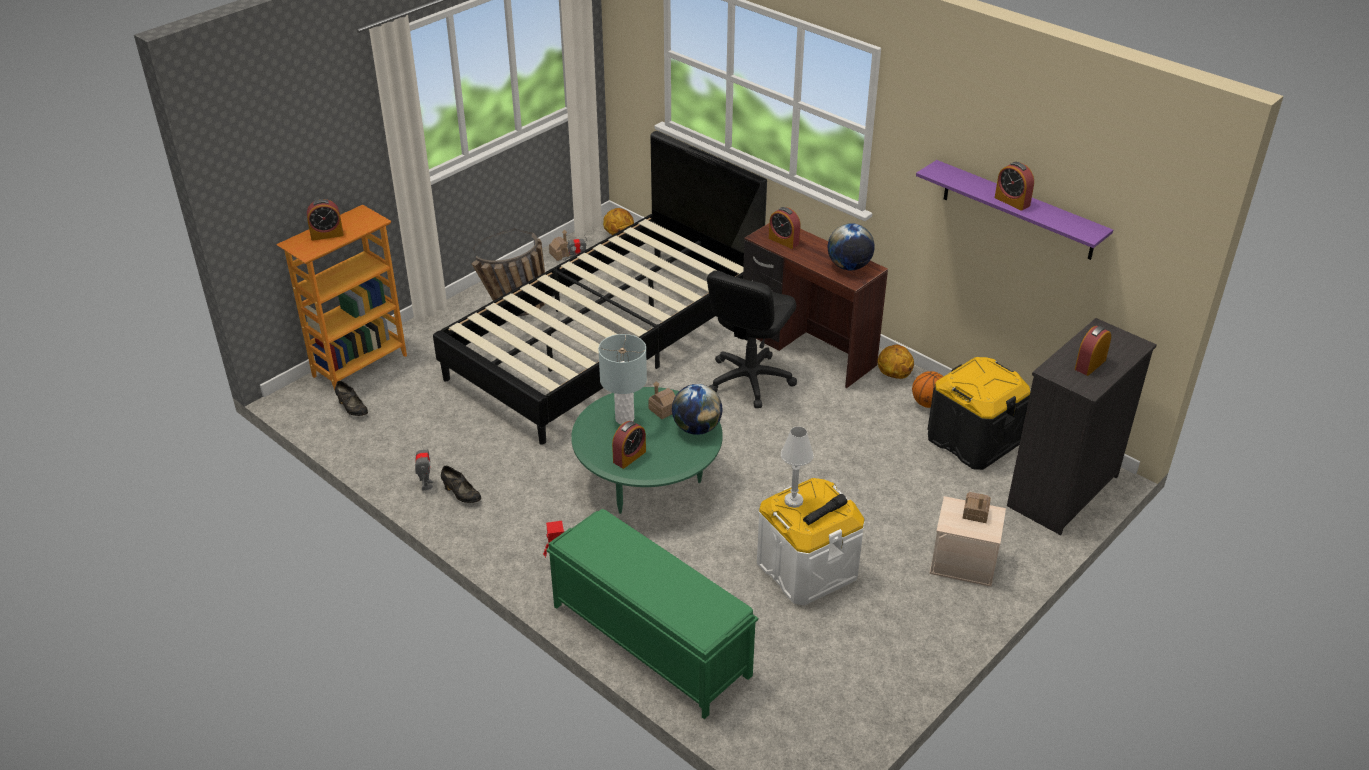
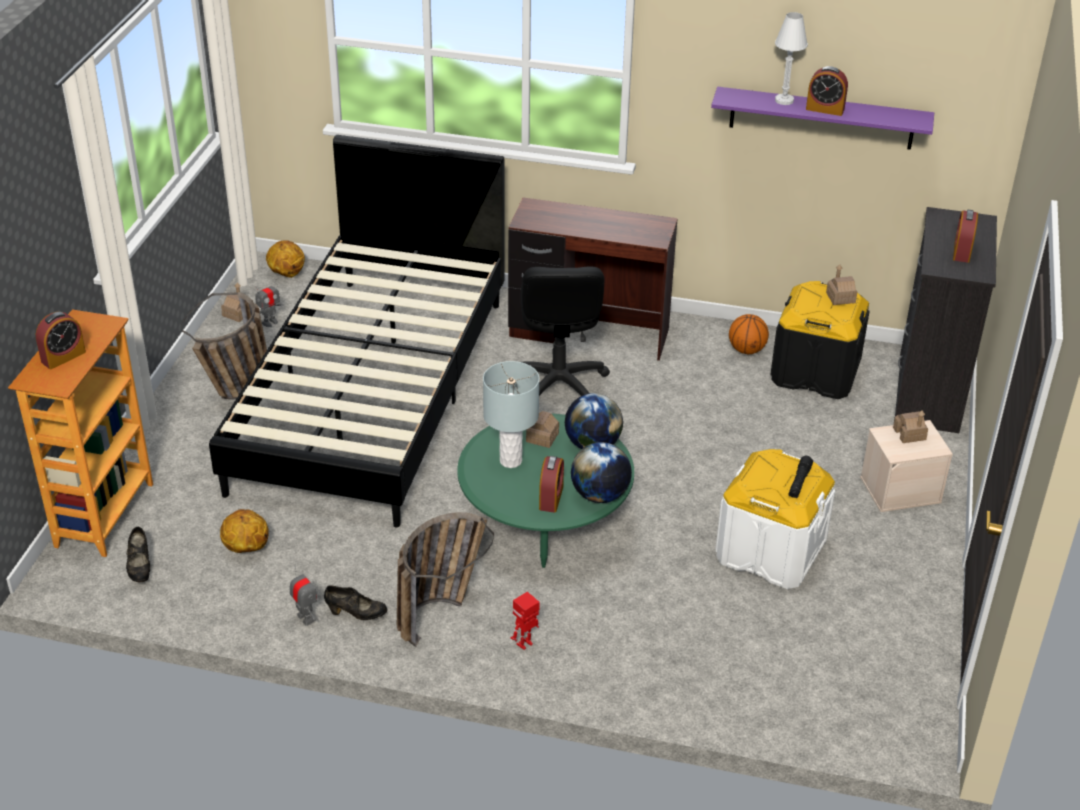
camera: 30 degrees left, 0 degrees up
(352, 409) = (140, 567): black shoe -> black shoe turned 60 degrees clockwise
(519, 516) = (440, 611): none -> basket
(649, 639) = (682, 681): green bench -> none
(784, 241) = (551, 219): alarm clock -> none
(793, 501) = (761, 480): white table lamp -> white table lamp (784, 100)
(849, 266) = (639, 227): globe -> globe (600, 495)
(893, 375) = (692, 333): basketball -> basketball (246, 548)
(1000, 379) = (840, 297): none -> toy house

